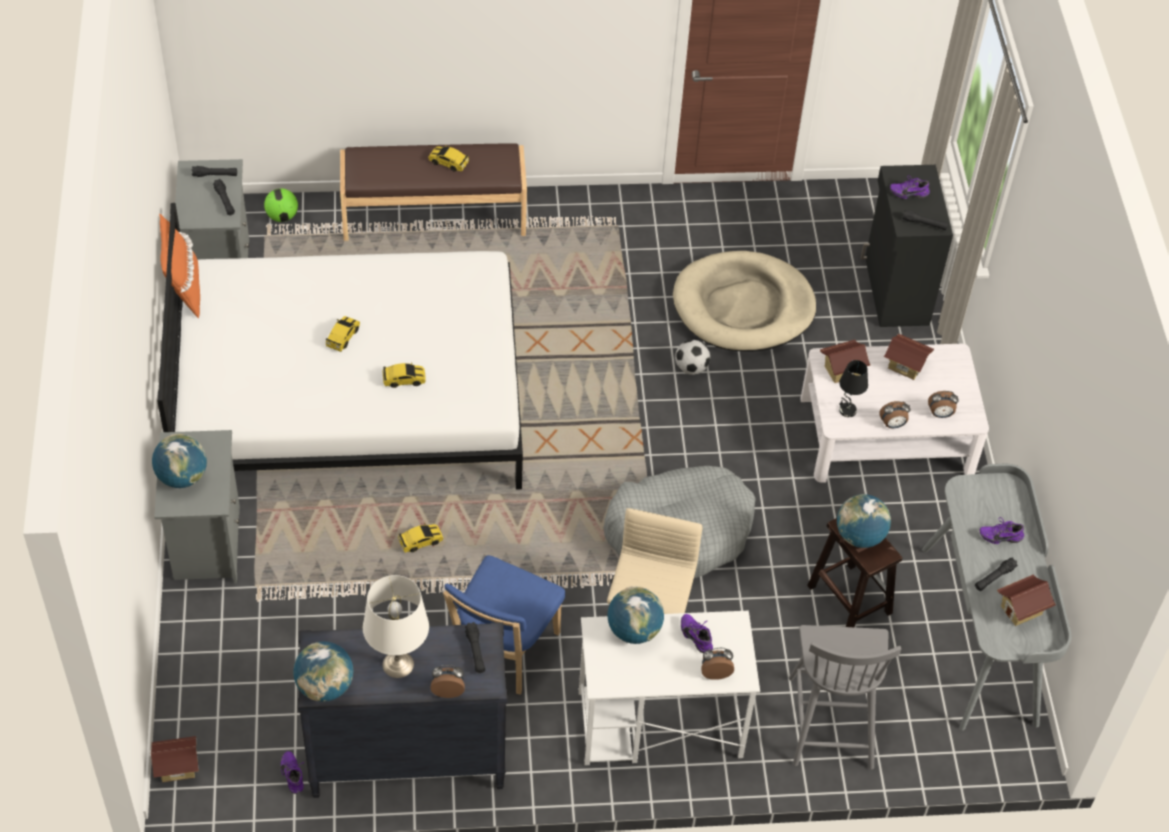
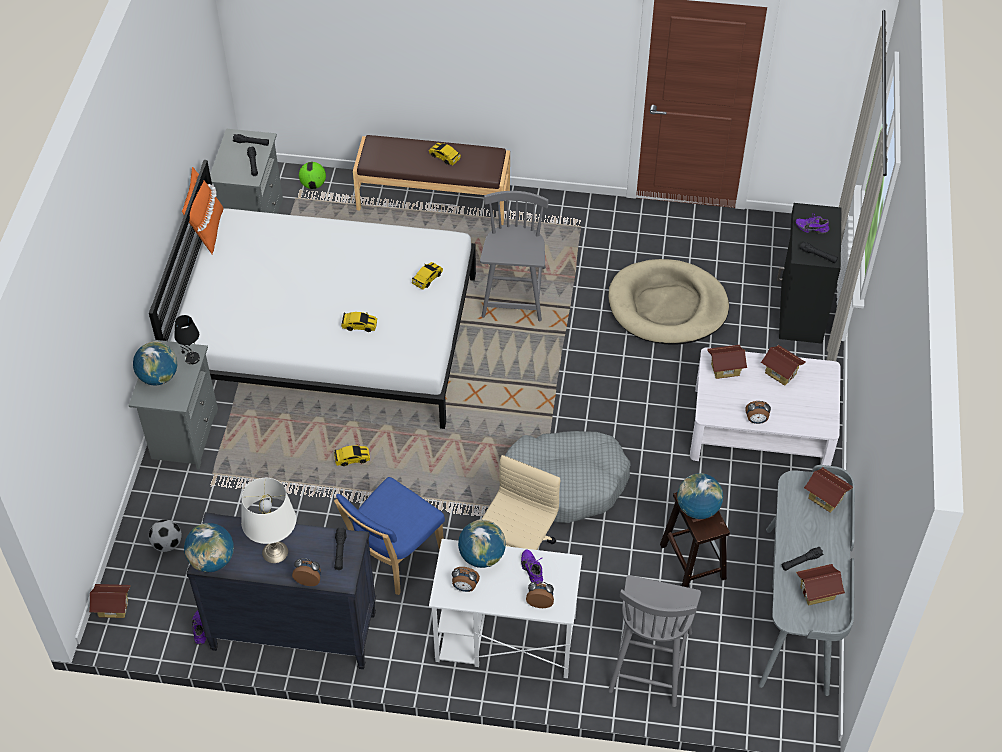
camera: 15 degrees right, 0 degrees up
(343, 337) = (320, 284): toy car -> toy car (427, 278)
(561, 316) = (514, 293): none -> grey chair
(691, 368) = (610, 350): football -> football (167, 544)
(847, 410) = (720, 403): black table lamp -> black table lamp (191, 359)
(940, 414) = (800, 418): alarm clock -> alarm clock (464, 587)
(1000, 536) = (816, 527): purple shoe -> none
(1002, 501) = (825, 498): none -> toy house

